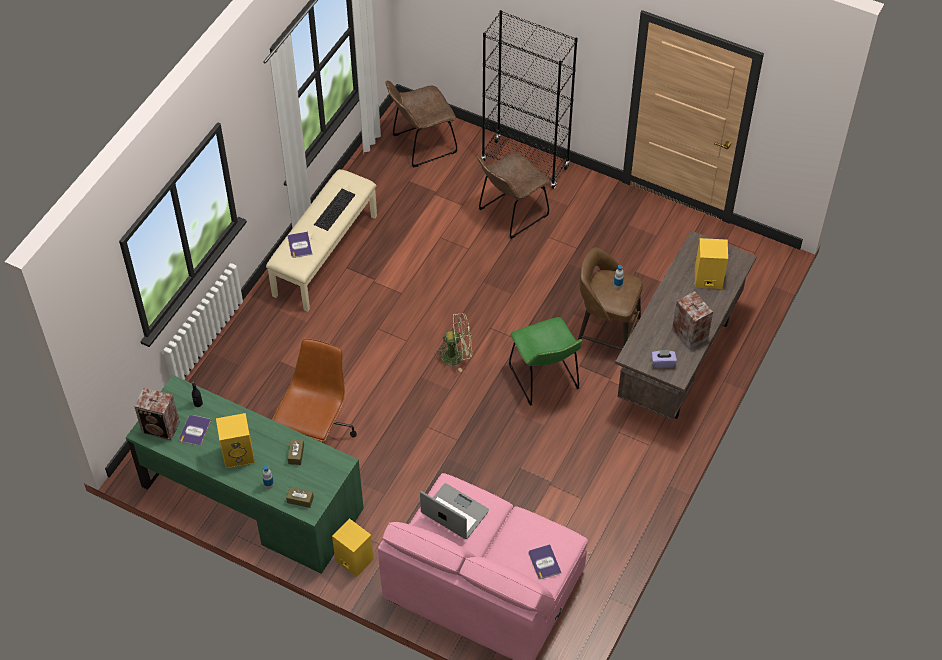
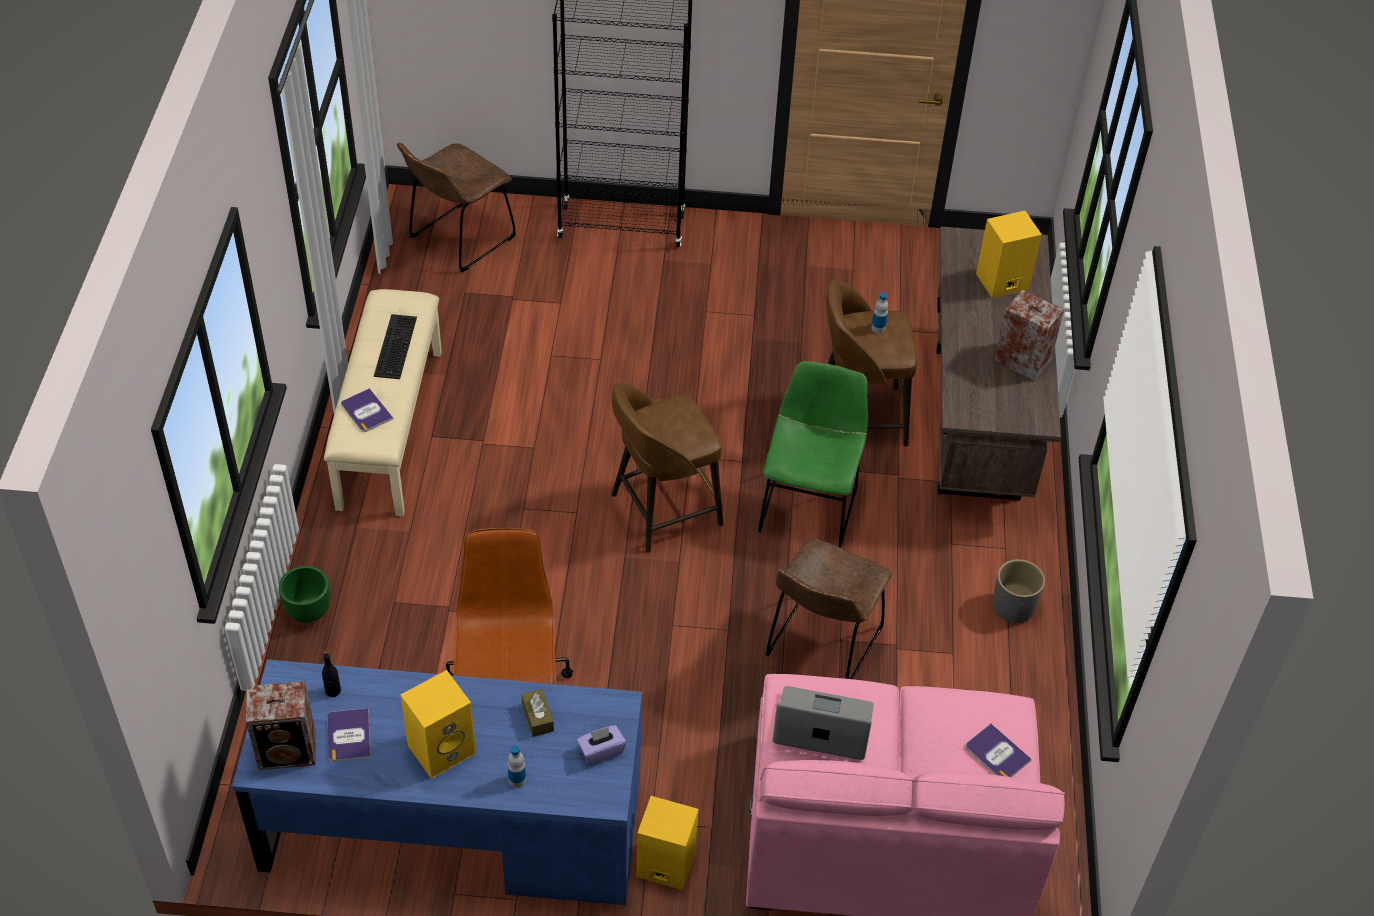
camera: 25 degrees left, 5 degrees down
(230, 351) = (308, 612): none -> green planter
(252, 498) = (452, 826): green desk -> blue desk
(300, 500) = (582, 787): brown tissue box -> none
(457, 356) = (663, 510): green fan -> brown stool
(510, 214) = (636, 296): brown chair -> brown chair (821, 646)
(545, 380) = (809, 505): green chair -> green chair turned 120 degrees counterclockwise
(633, 482) = (1012, 607): none -> grey planter
(663, 362) = (1010, 410): purple tissue box -> purple tissue box (601, 751)

